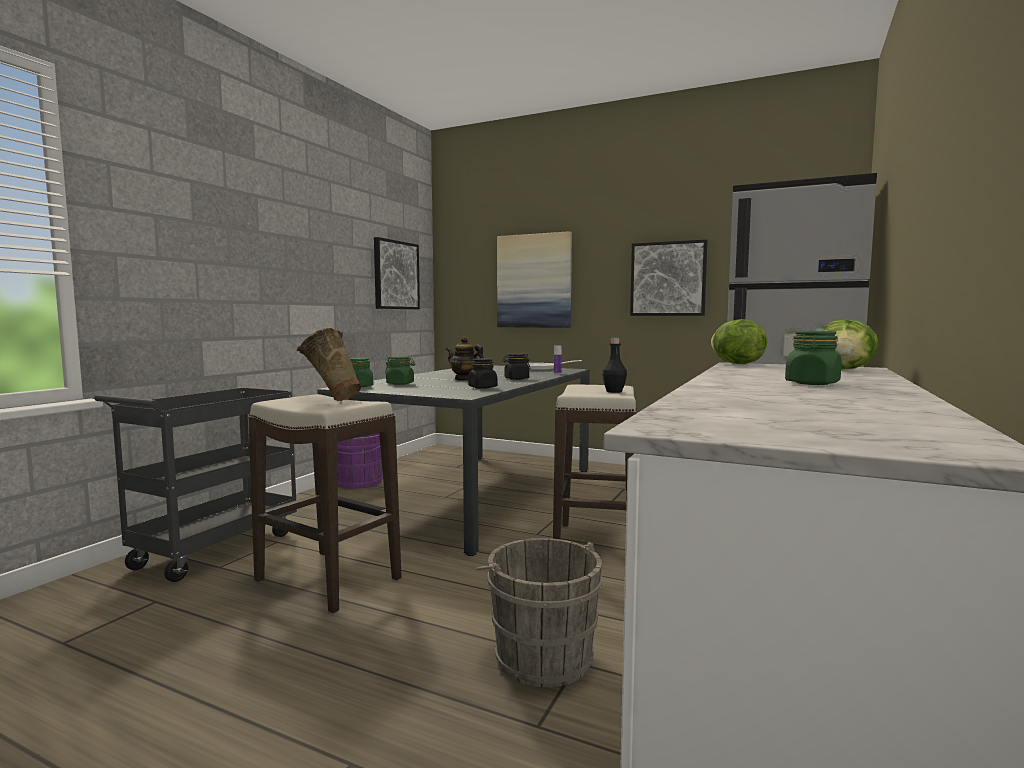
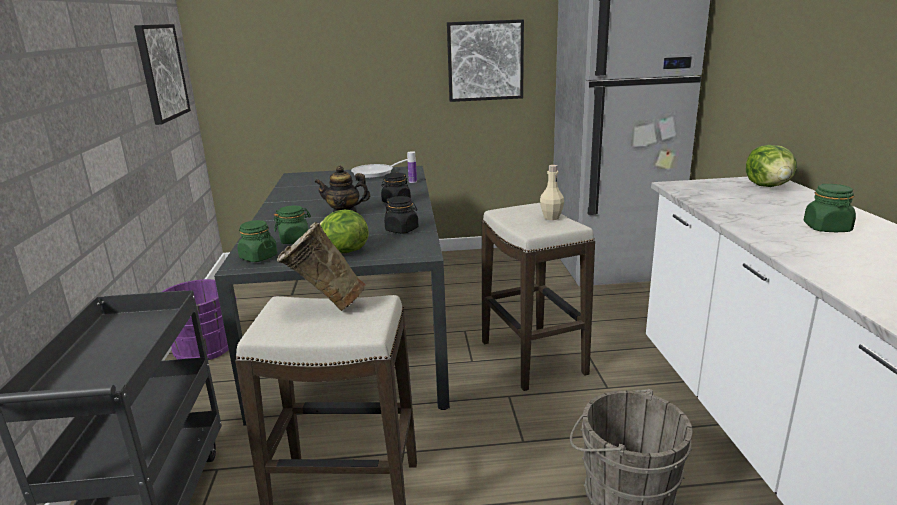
camera: 30 degrees left, 15 degrees up
(534, 281) = (333, 66): picture -> none
(614, 391) = (551, 218): black bottle -> beige bottle
(736, 364) = (676, 186): lettuce -> lettuce (344, 251)

